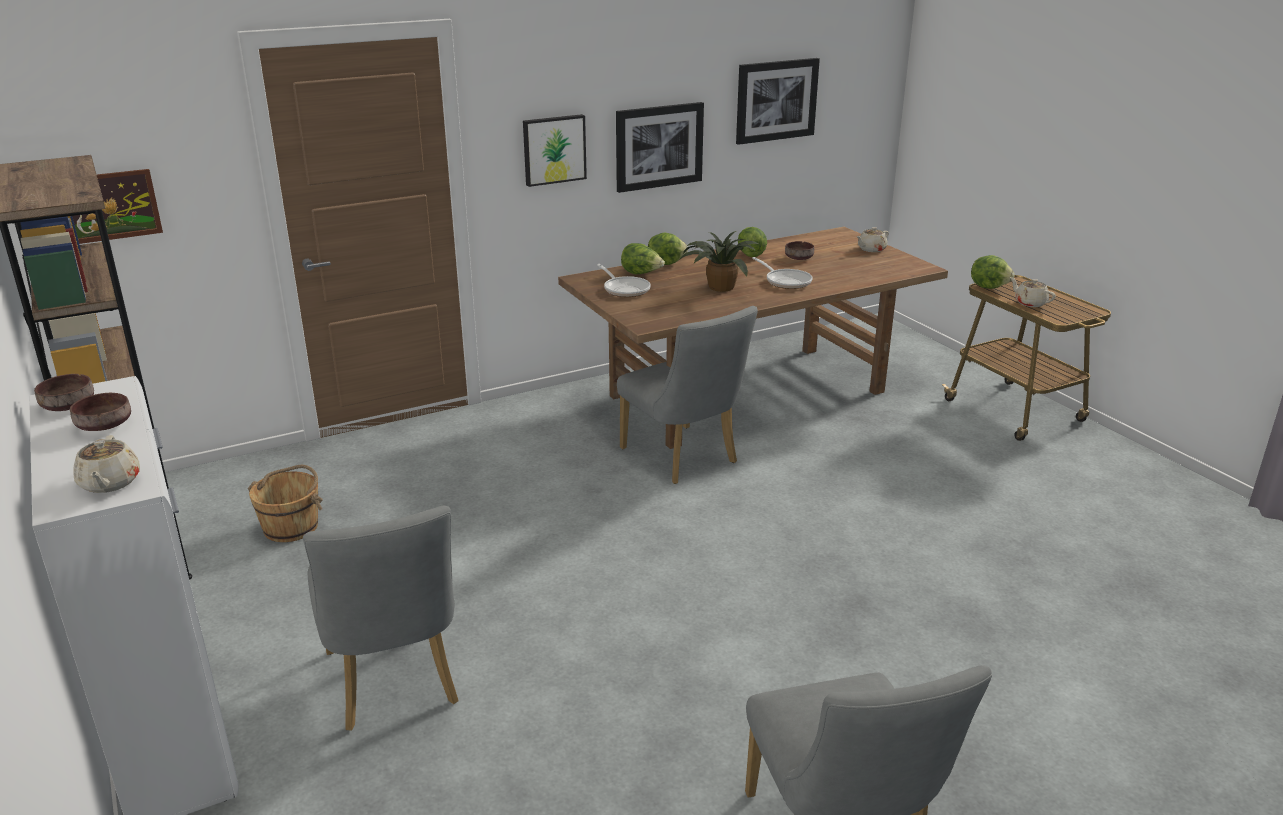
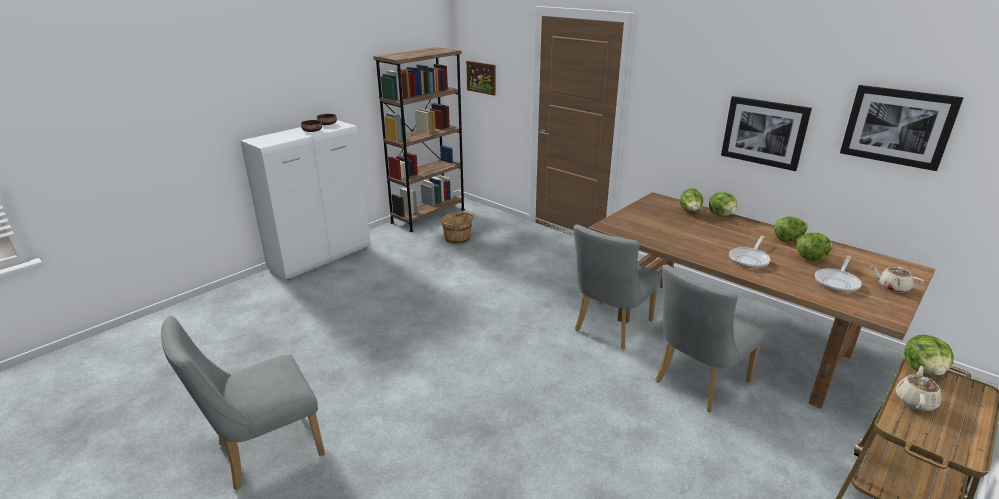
camera: 70 degrees right, 0 degrees up
(109, 483) = (268, 141): beige teapot -> none
(394, 685) = (358, 293): grey chair -> grey chair (697, 384)
(554, 149) = (682, 111): picture -> none
(625, 289) = (656, 211): frying pan -> frying pan (837, 282)
(718, 287) = (702, 238): potted plant -> none
(798, 258) = (810, 258): brown bowl -> lettuce

